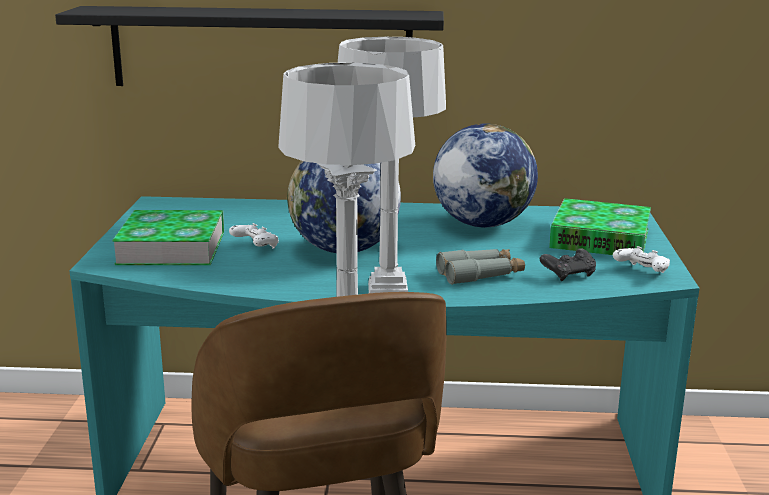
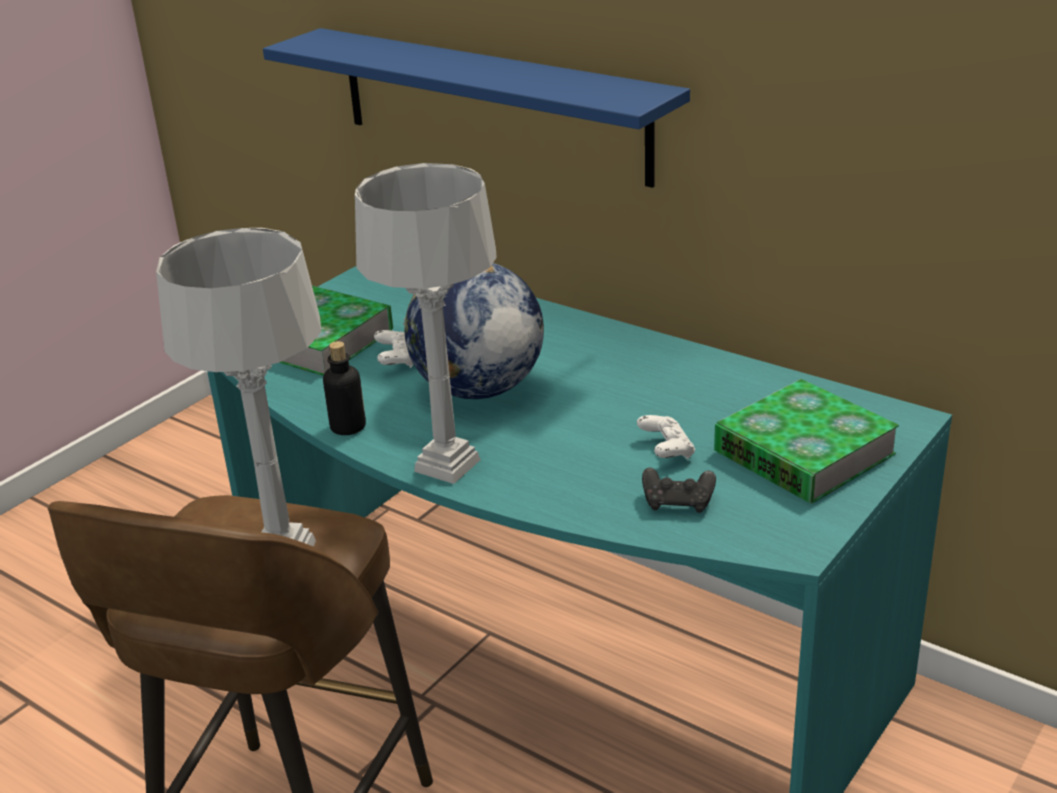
camera: 35 degrees right, 10 degrees up
(261, 48) = (491, 104): black shelf -> blue shelf
(277, 287) = (348, 427): none -> bottle
(480, 274) = (575, 471): grey binoculars -> none
(482, 224) = (685, 388): globe -> none
(641, 272) = (777, 526): white game controller -> white game controller (666, 450)

